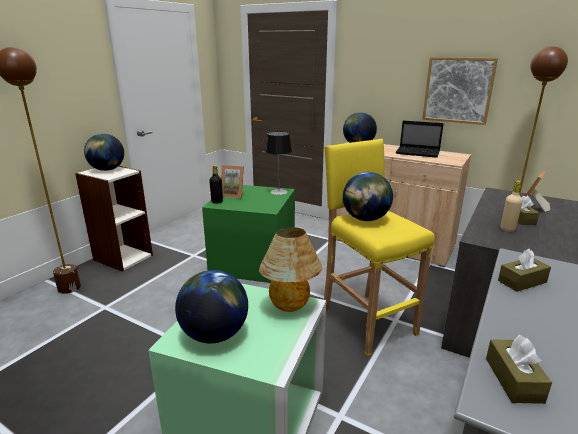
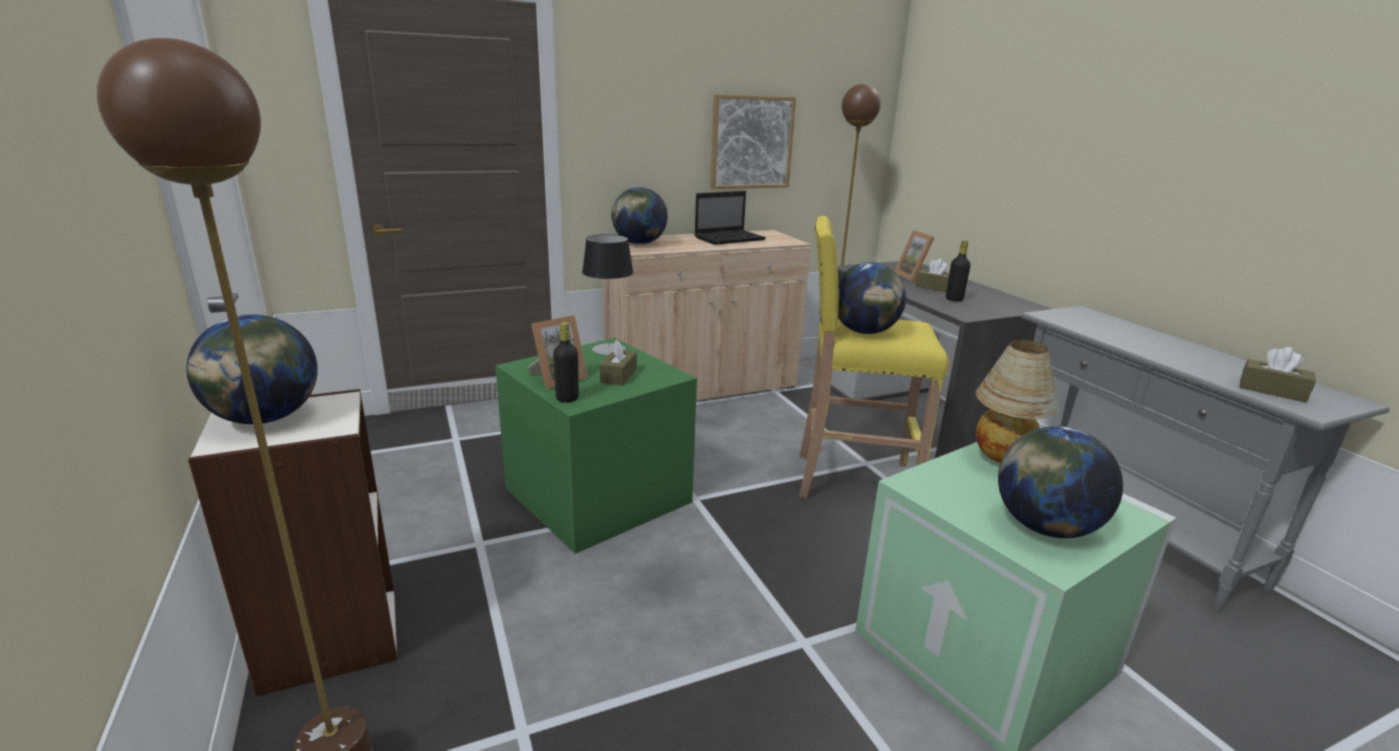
camera: 55 degrees left, 0 degrees up
(507, 229) = (954, 299): beige bottle -> black bottle
(522, 281) = (1100, 331): brown tissue box -> brown tissue box (618, 376)

